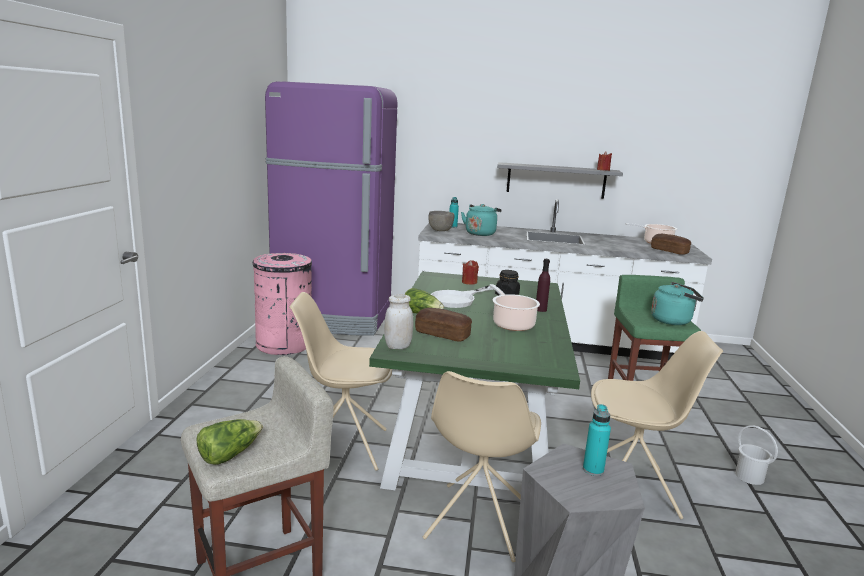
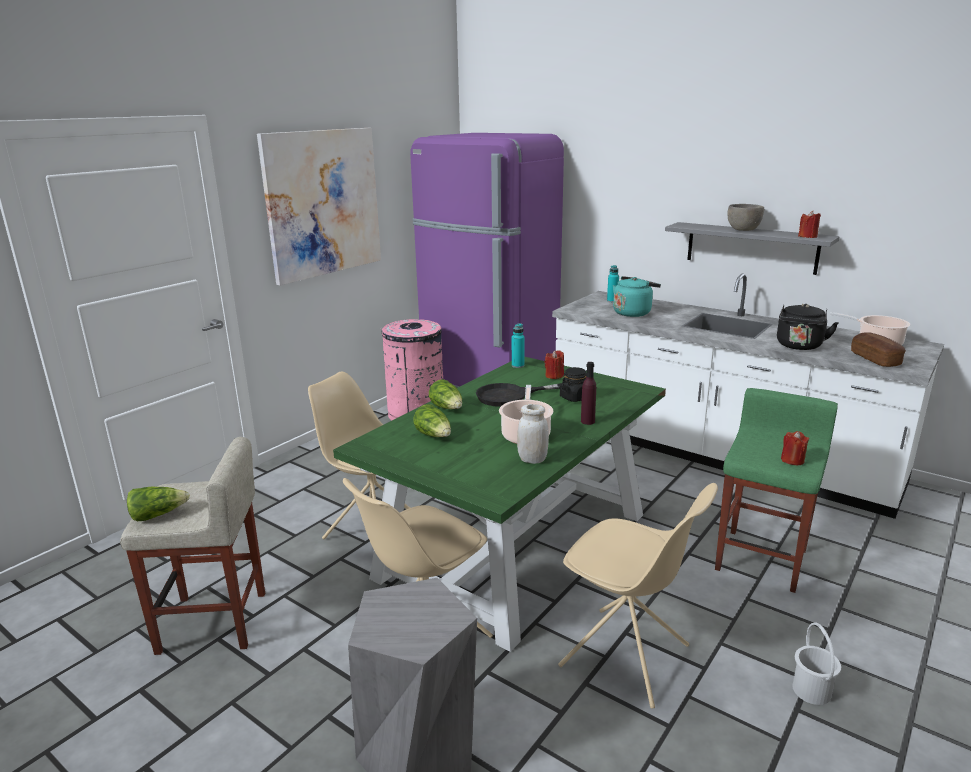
camera: 30 degrees right, 5 degrees up
(206, 135) = (323, 203): none -> picture
(398, 346) = (373, 442): white jar -> white jar (532, 459)
(440, 230) = (588, 306): grey bowl -> grey bowl (743, 230)
(442, 334) = (434, 435): bread -> lettuce
(458, 299) = (510, 396): white frying pan -> black frying pan
(593, 470) = (426, 612): turquoise bottle -> turquoise bottle (518, 365)
(618, 247) = (799, 346): none -> black kettle
(673, 320) = (792, 460): turquoise kettle -> red candle

